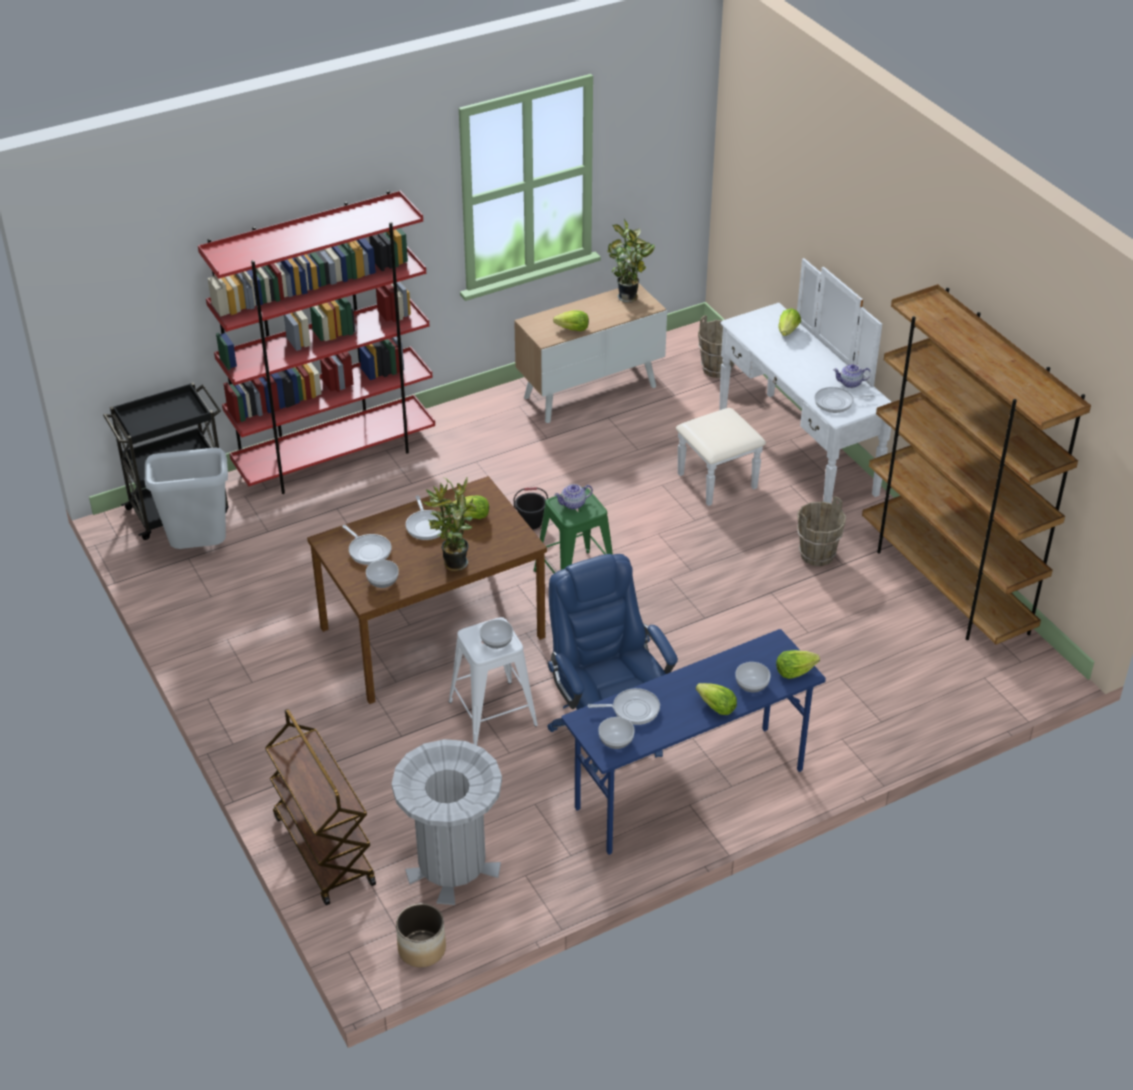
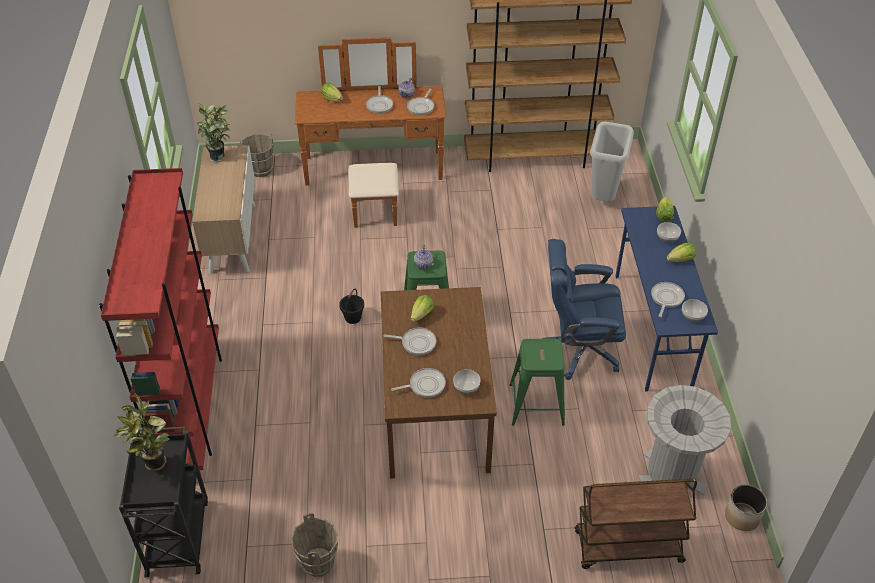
camera: 65 degrees left, 5 degrees up
(199, 550) = (242, 535): grey trash can -> grey trash can (604, 198)
(452, 564) = (470, 342): potted plant -> potted plant (154, 465)
(492, 713) = (536, 404): white stool -> green stool
(497, 641) = (546, 350): bowl -> none
(573, 329) = (231, 196): lettuce -> none
(779, 459) = (374, 178): white dresser -> brown dresser
(809, 370) = (379, 105): none -> frying pan
(817, 555) = (476, 197): brown bucket -> brown bucket (318, 562)

